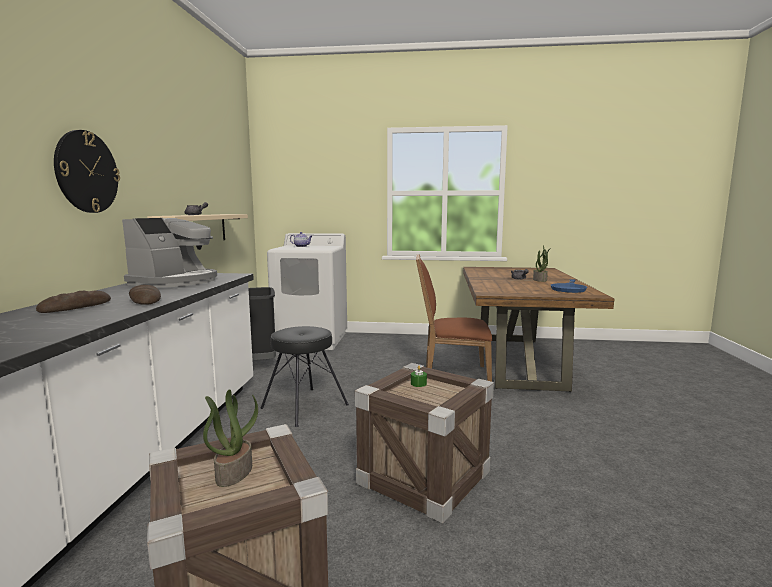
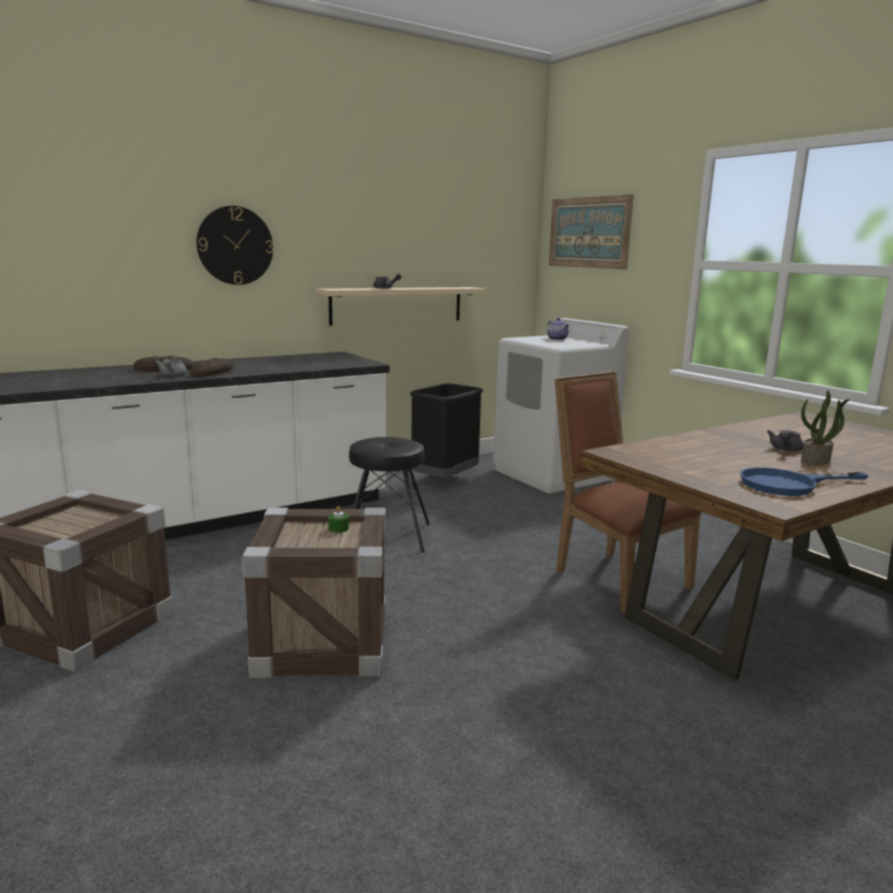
camera: 50 degrees right, 5 degrees up
(116, 308) = (172, 375): none -> grey teapot
(175, 281) = (299, 361): coffee machine -> none
(234, 472) = (79, 521): potted plant -> none
(299, 175) = (589, 232): none -> picture

